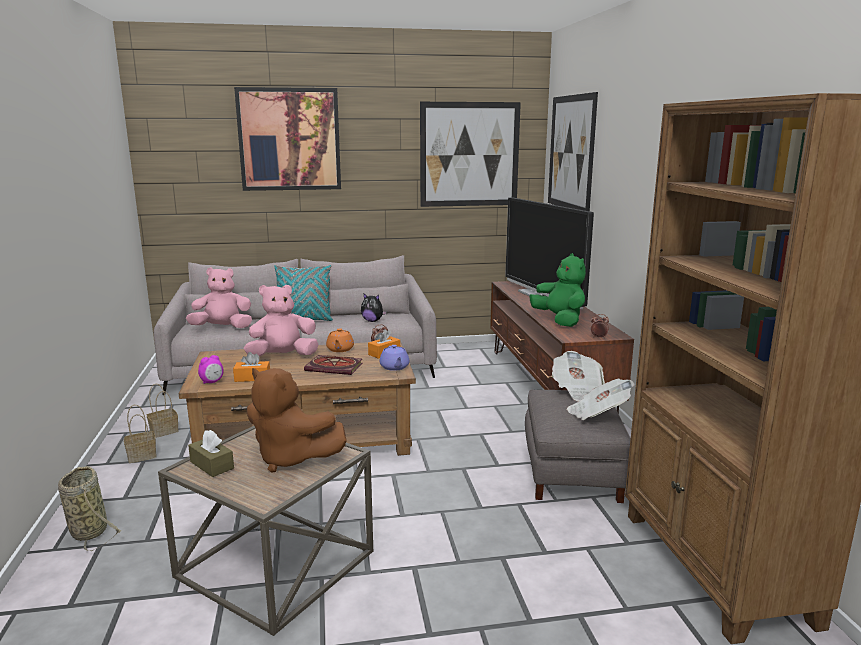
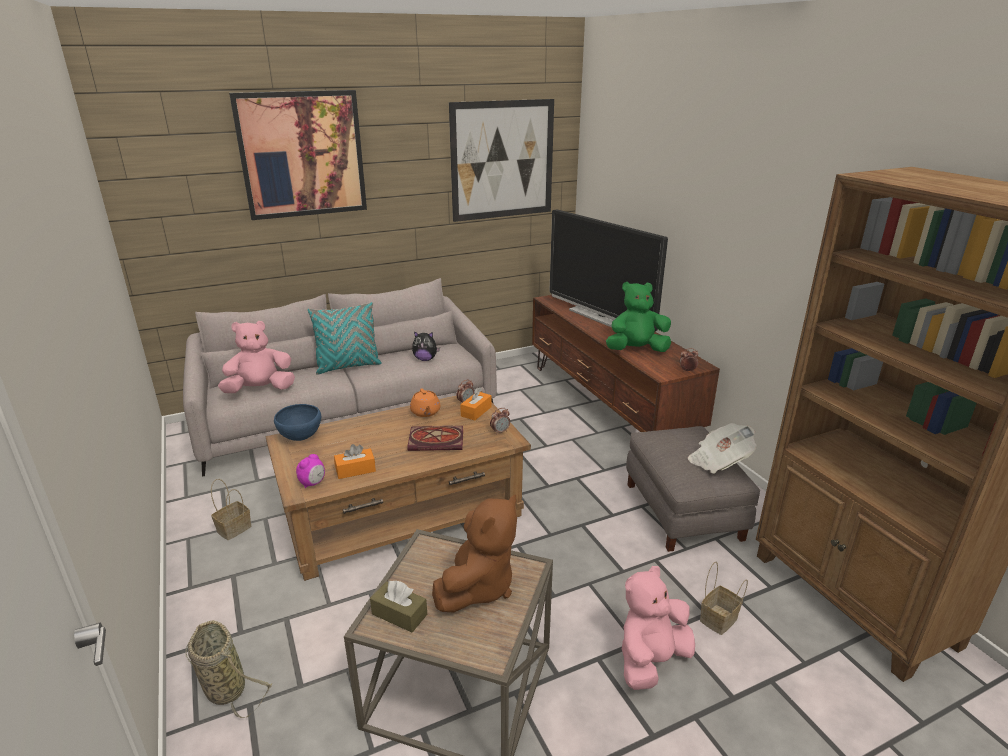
camera: 15 degrees left, 10 degrees up
(141, 456) = (226, 570): basket -> basket (718, 620)
(225, 355) = (300, 438): none -> blue bowl
(282, 356) = (368, 432): pink plush toy -> pink plush toy (651, 660)
(291, 458) = (478, 586): brown plush toy -> brown plush toy turned 75 degrees counterclockwise
(394, 367) = (500, 432): purple teapot -> alarm clock
(559, 320) = (636, 350): green plush toy -> green plush toy turned 60 degrees counterclockwise
(571, 153) = (620, 161): picture -> none
(577, 390) = (682, 432): newspaper -> none

